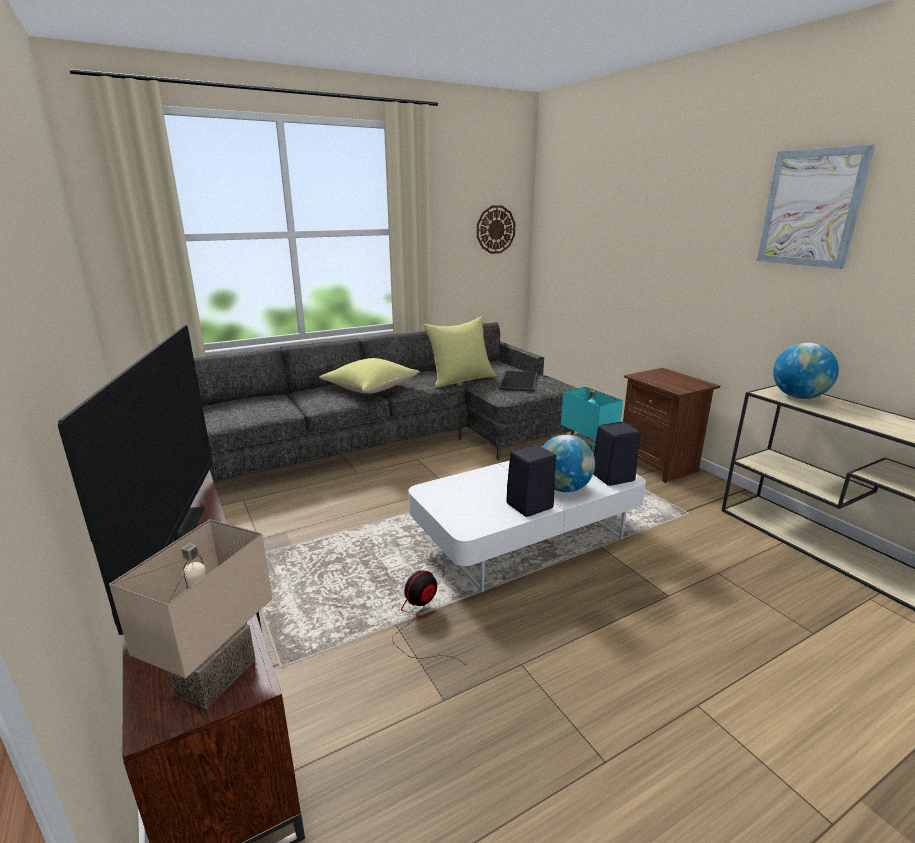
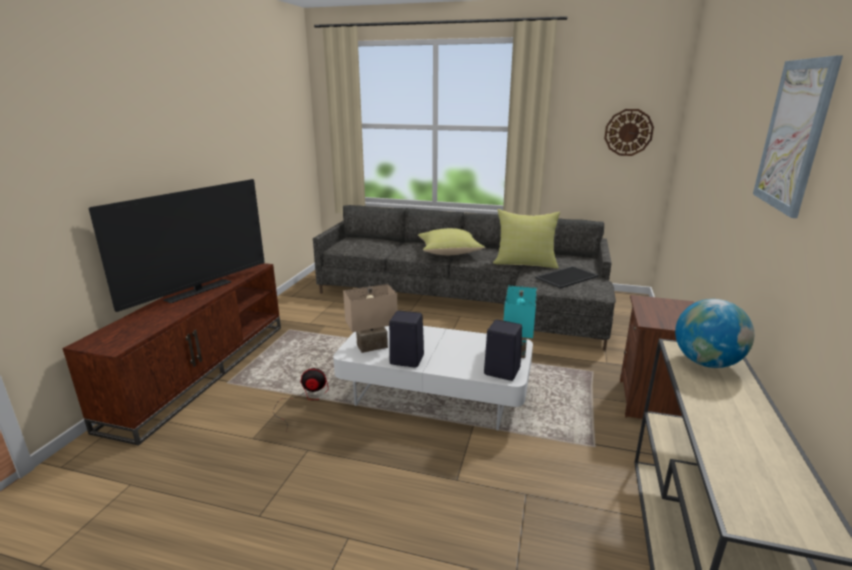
camera: 45 degrees right, 0 degrees up
(214, 674) = (116, 340): beige table lamp -> beige table lamp (372, 345)
(563, 488) = (450, 361): globe -> none

